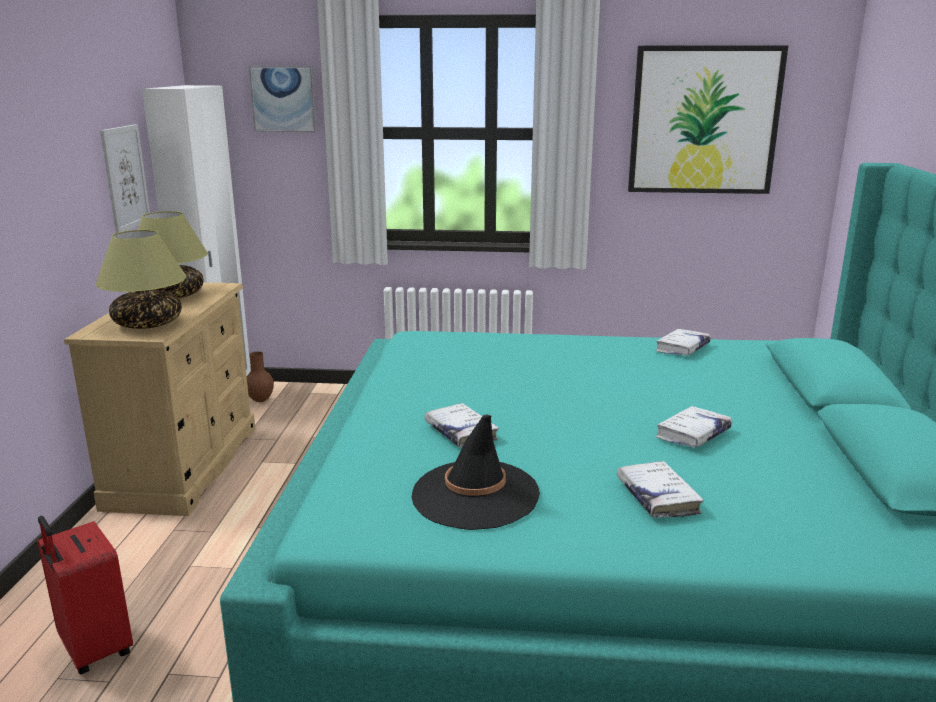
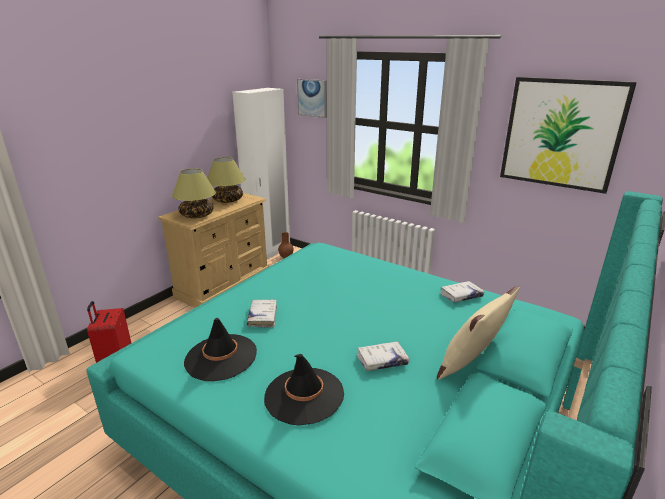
camera: 30 degrees right, 5 degrees up
(125, 178) = (215, 138): picture -> none
(657, 497) = (304, 395): white book -> black hat
(791, 410) = (471, 365): none -> beige pillow

